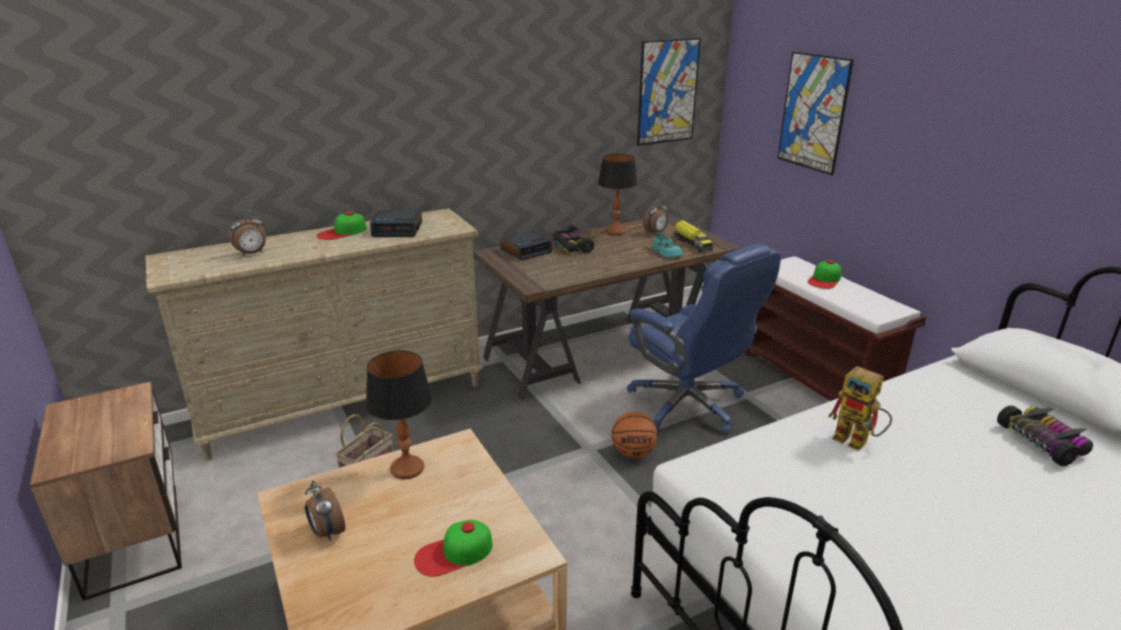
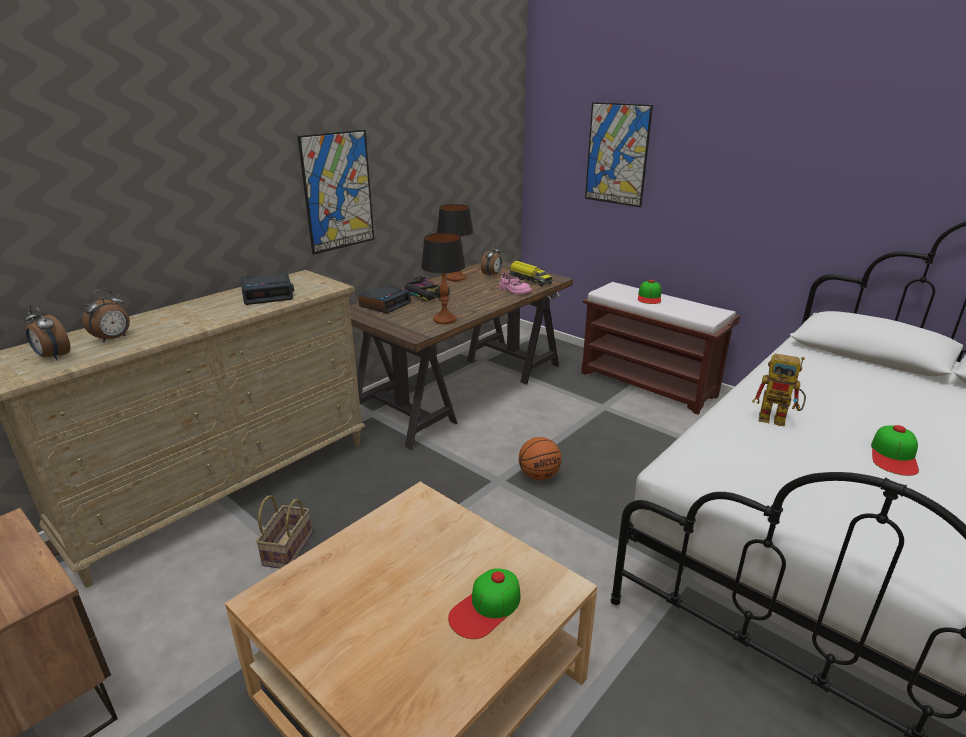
camera: 20 degrees left, 0 degrees up
(327, 532) = (336, 624): alarm clock -> alarm clock (53, 357)
(342, 232) = (206, 304): cap -> cap (894, 455)
(407, 469) = (381, 536): table lamp -> table lamp (444, 320)
(666, 253) = (514, 290): turquoise shoe -> pink shoe
(667, 92) = (482, 145): picture -> picture (338, 191)
(688, 405) = (561, 424): blue office chair -> none
(1043, 442) = (896, 393): toy car -> none

